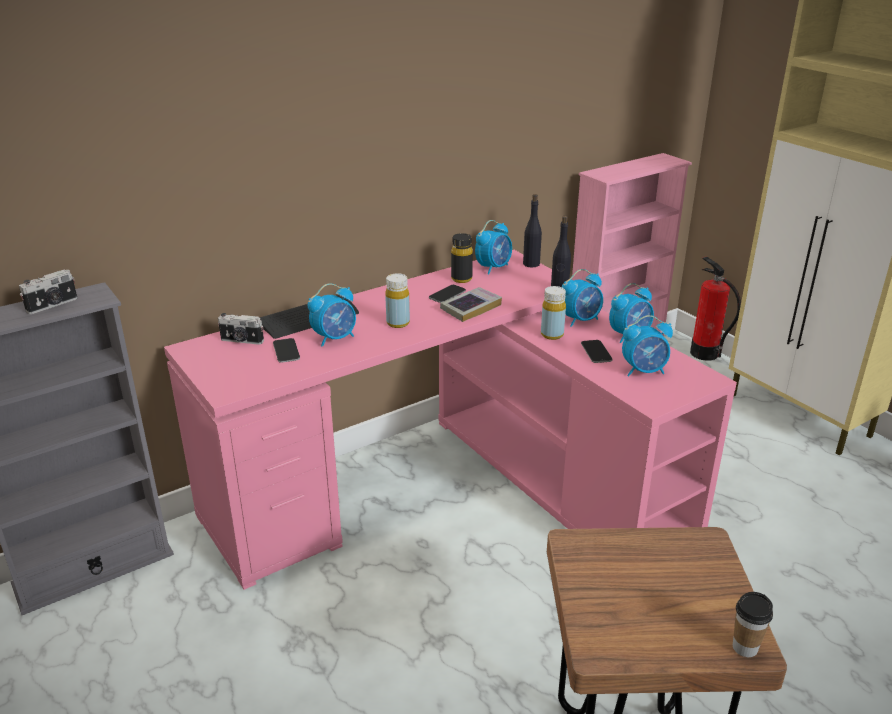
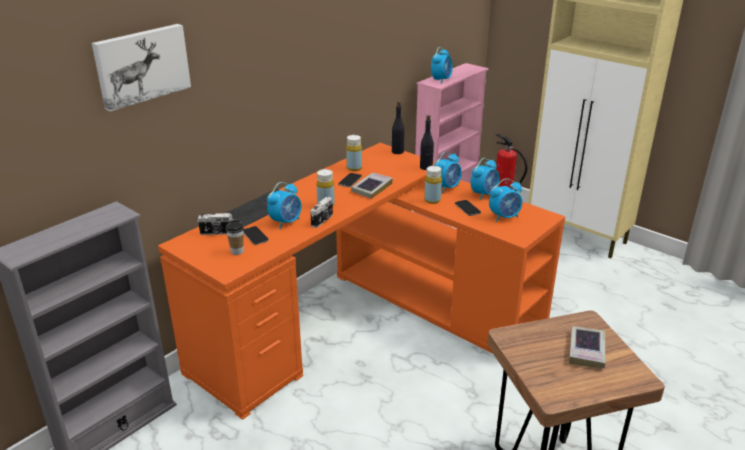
camera: 15 degrees left, 0 degrees up
(53, 305) = (88, 223): camera -> camera (323, 220)
(146, 109) = (141, 65): none -> picture
(455, 487) = (367, 320): pink desk -> orange desk
(461, 279) = (354, 168): black bottle -> yellow bottle
(493, 268) = (372, 157): alarm clock -> alarm clock (441, 80)
(684, 588) = (587, 350): none -> book
(745, 647) = (636, 379): cup -> cup (237, 251)

